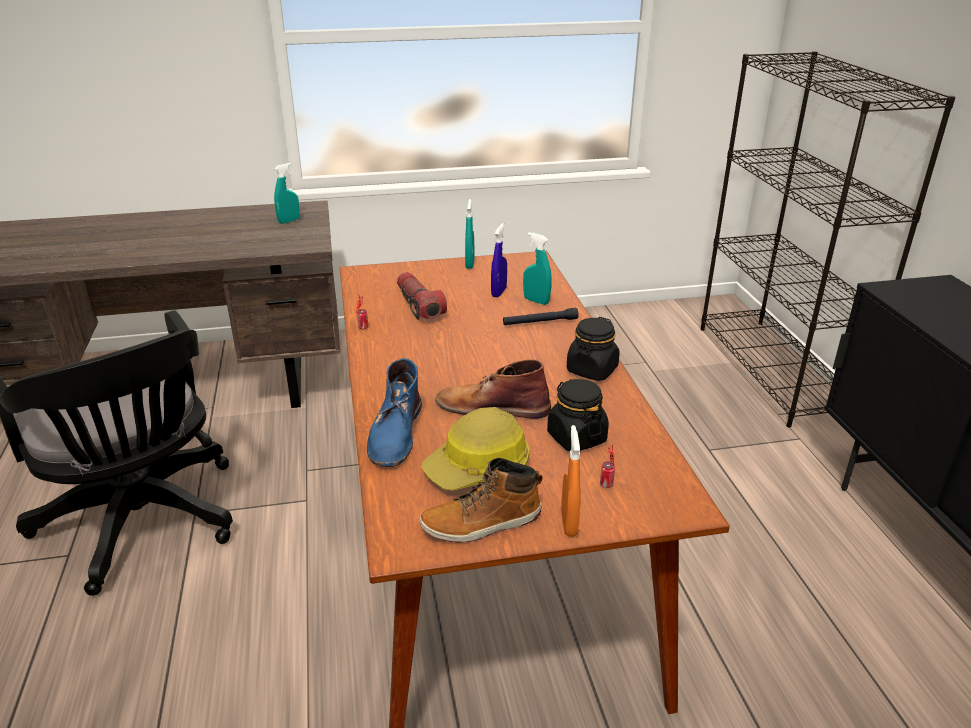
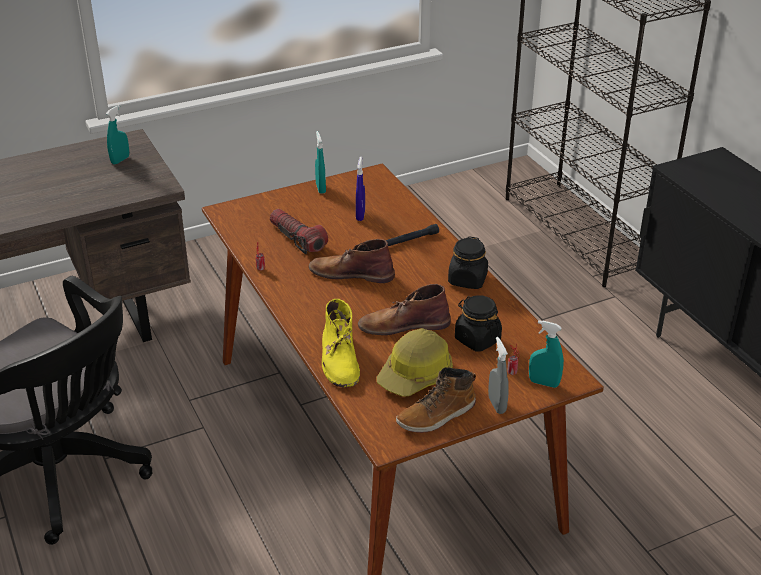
camera: 15 degrees left, 5 degrees up
(395, 433) = (340, 359): blue boot -> yellow boot
(459, 345) = (351, 273): none -> brown boot
(536, 301) = (396, 220): turquoise spray bottle -> turquoise spray bottle (544, 383)
(569, 524) = (497, 405): orange spray bottle -> grey spray bottle

